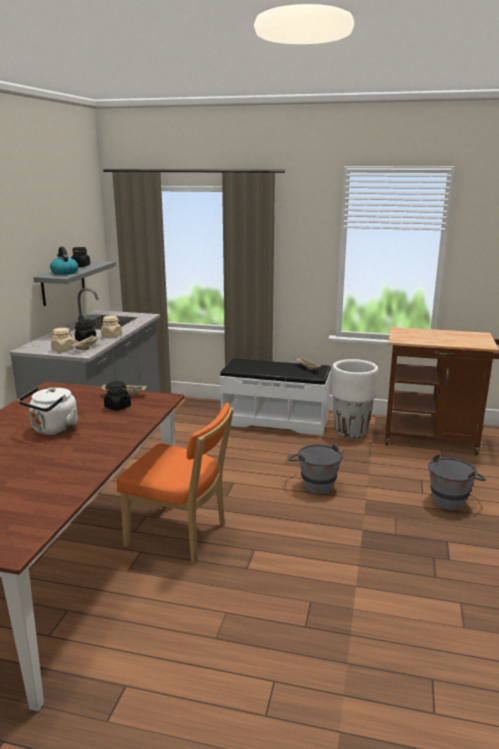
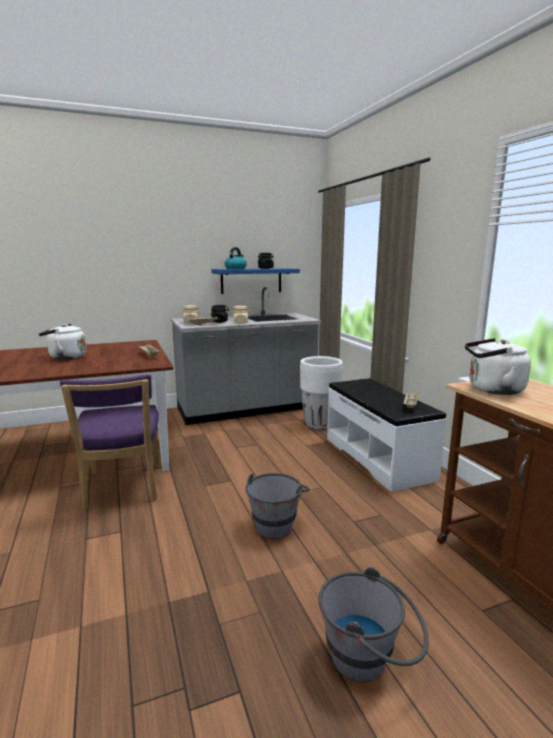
camera: 55 degrees right, 5 degrees down
(63, 282) = (251, 280): grey shelf -> blue shelf
(117, 407) = (123, 359): black jar -> none
(181, 535) = (122, 489): orange chair -> purple chair
(351, 432) = (430, 507): white planter -> white planter (319, 424)
(410, 338) = (492, 389): none -> white kettle

